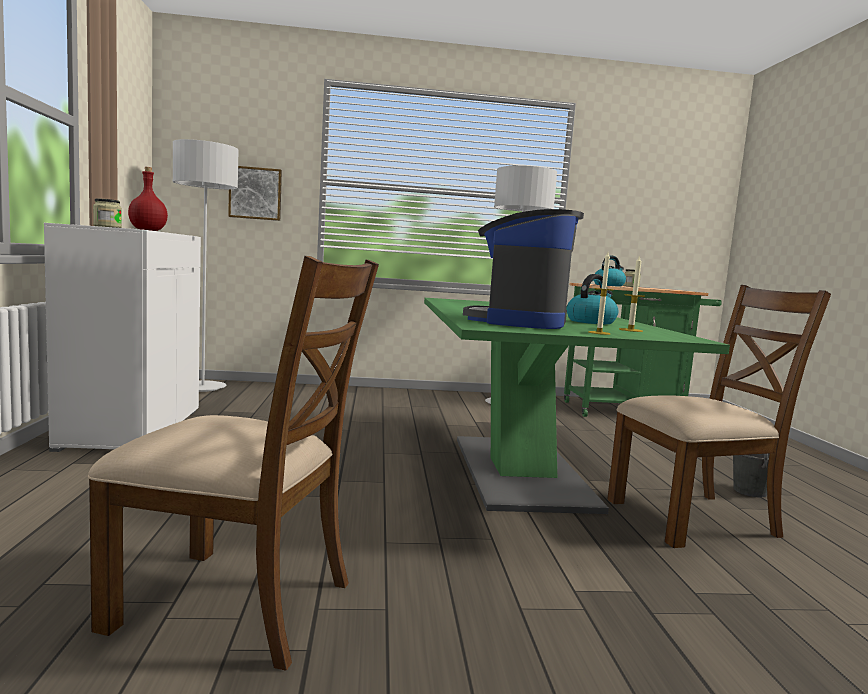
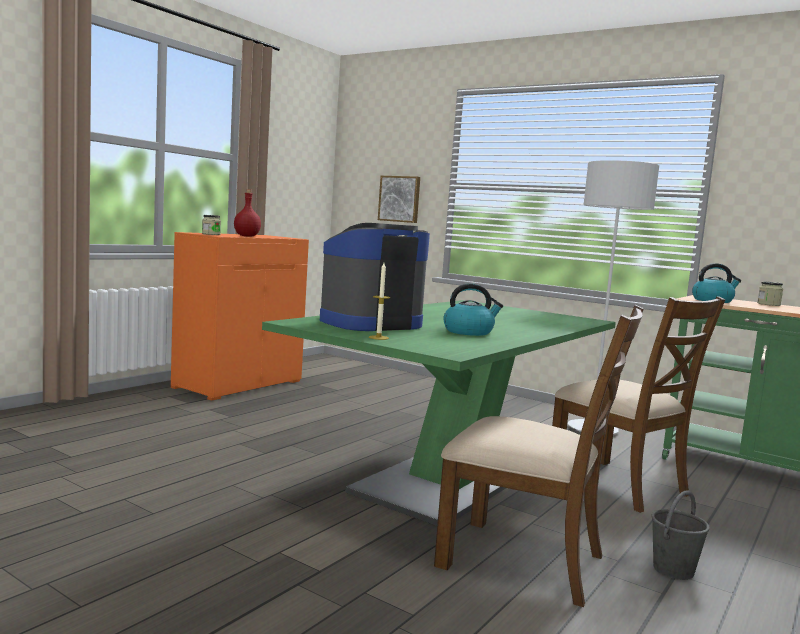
camera: 40 degrees right, 0 degrees up
(132, 428) = (238, 384): white cabinet -> orange cabinet
(202, 388) = (340, 366): grey floor lamp -> none
(236, 604) = (97, 483): brown chair -> brown chair (619, 485)
(630, 330) = (446, 341): candle -> none

